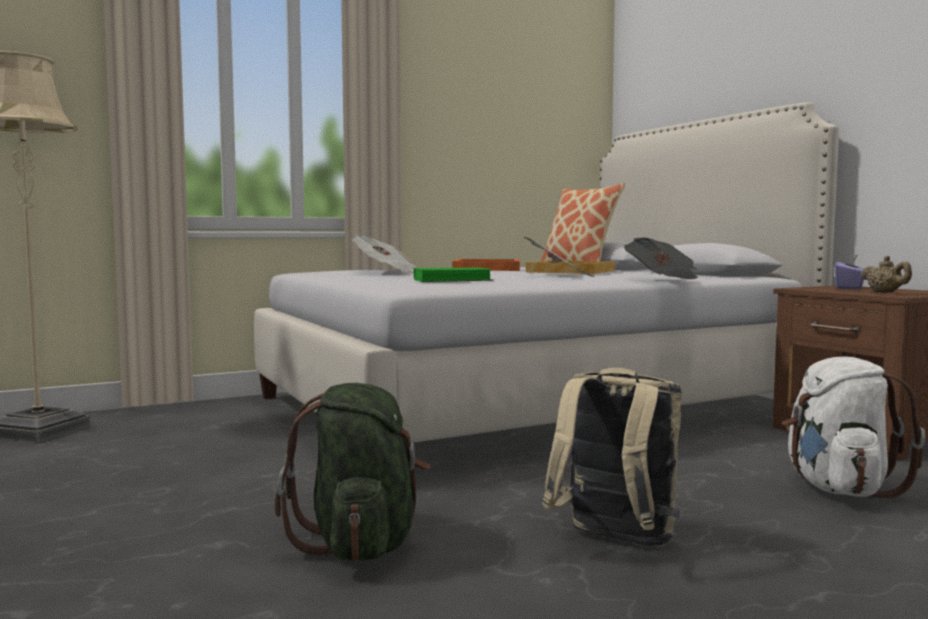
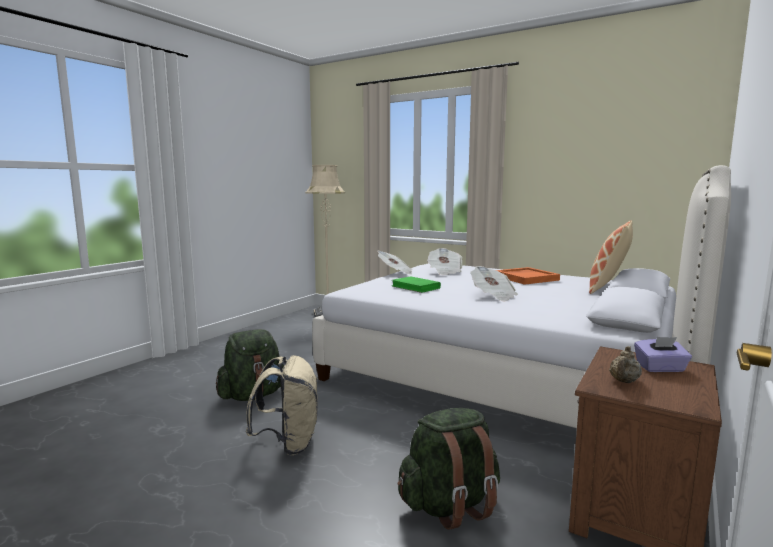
camera: 60 degrees right, 5 degrees up
(570, 271) = (546, 292): beige tray -> none
(663, 280) = (508, 316): newspaper -> newspaper (395, 272)
(839, 488) = (450, 505): white backpack -> green backpack

